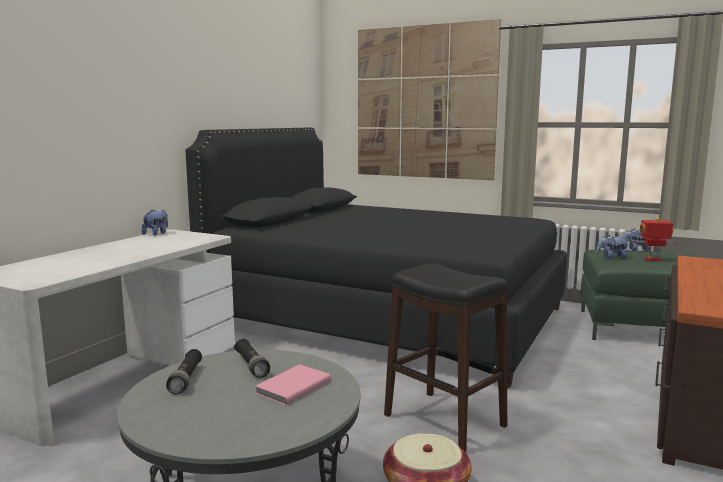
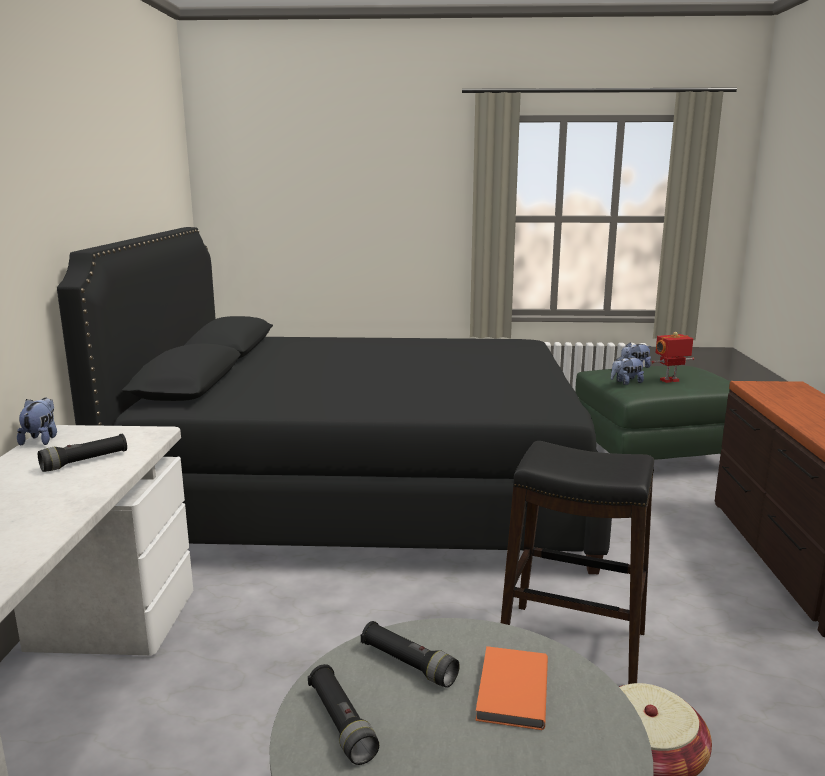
camera: 25 degrees left, 5 degrees up
(163, 243) = (85, 462): none -> black flashlight
(291, 387) = (510, 691): pink book -> orange book
(424, 102) = (355, 189): picture -> none

